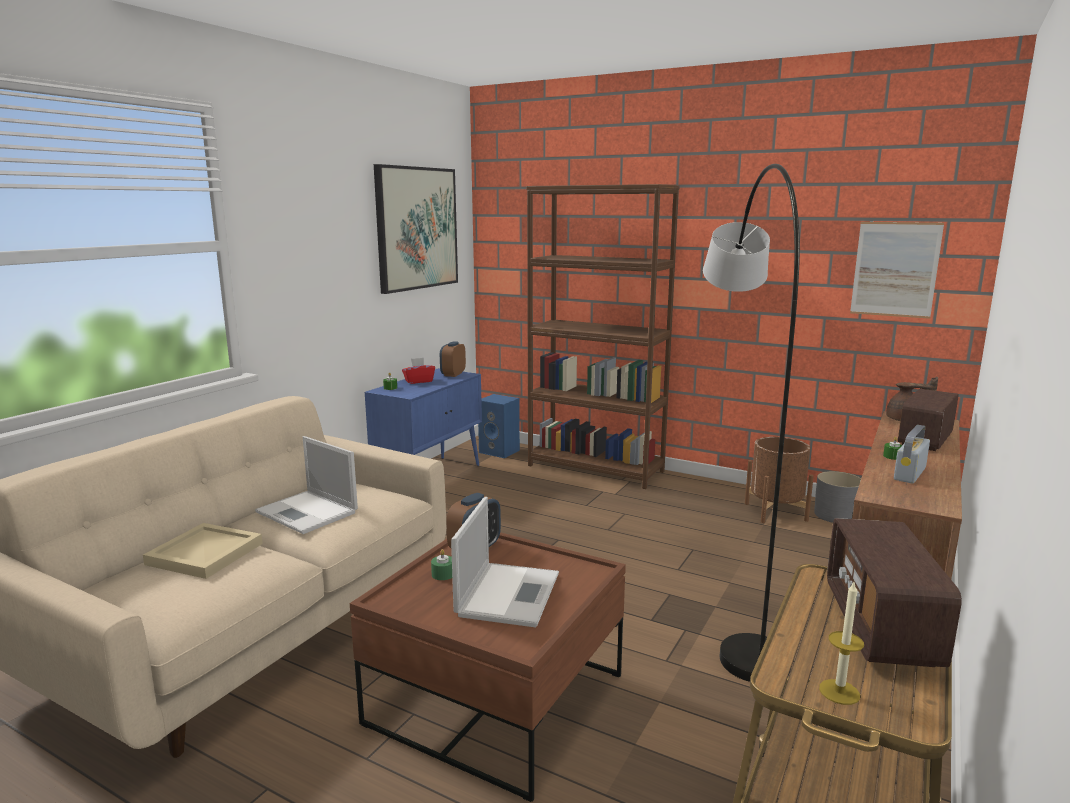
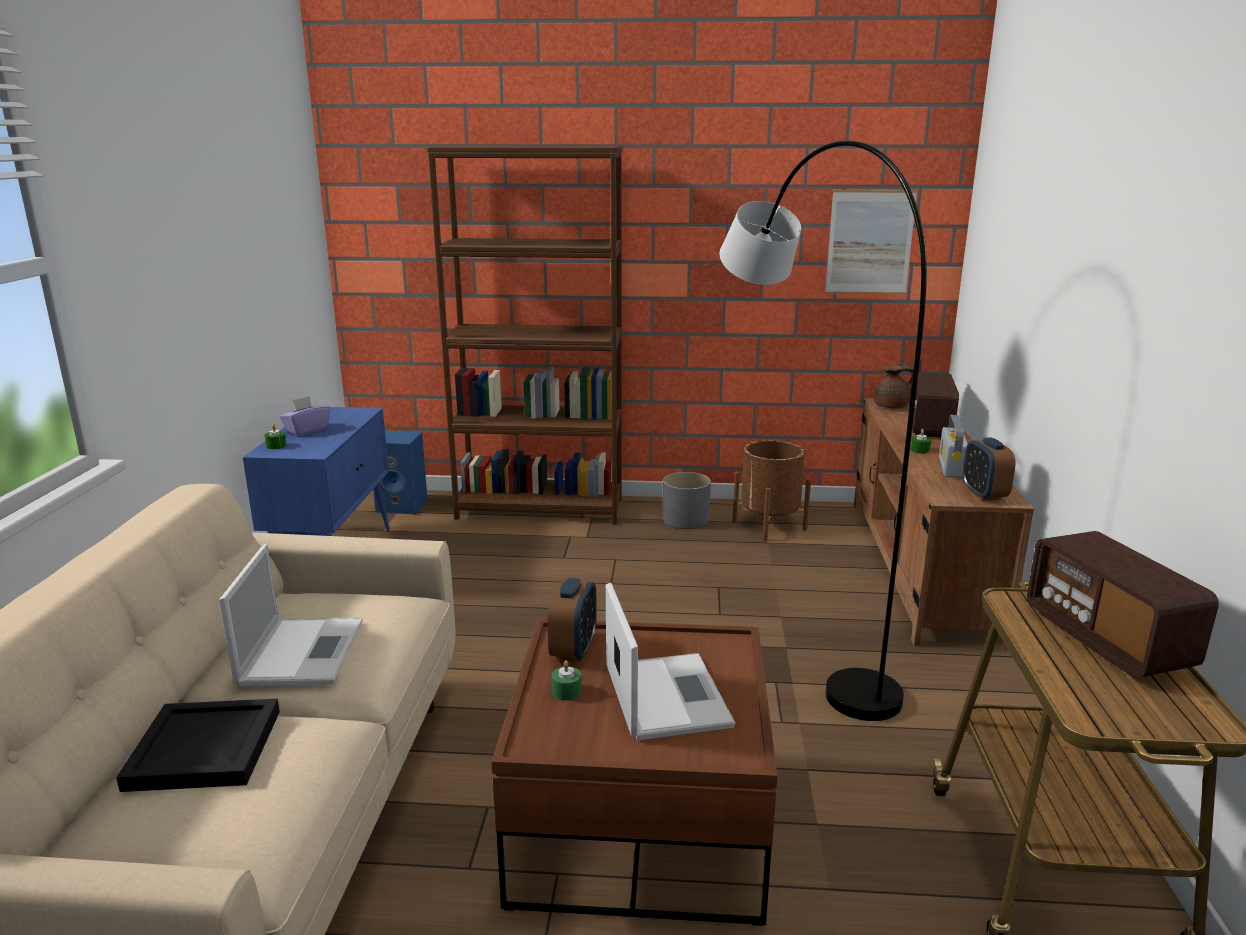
camera: 25 degrees left, 5 degrees up
(203, 554) = (202, 750): beige tray -> black tray
(308, 512) = (302, 651): laptop -> laptop turned 105 degrees counterclockwise
(416, 228) = (267, 210): picture -> none
(418, 381) = (307, 430): red tissue box -> purple tissue box
(453, 374) = (345, 413): alarm clock -> alarm clock (983, 494)
(835, 515) = (827, 517): grey planter -> grey planter (685, 520)
(839, 692) = (1139, 715): candle -> none

